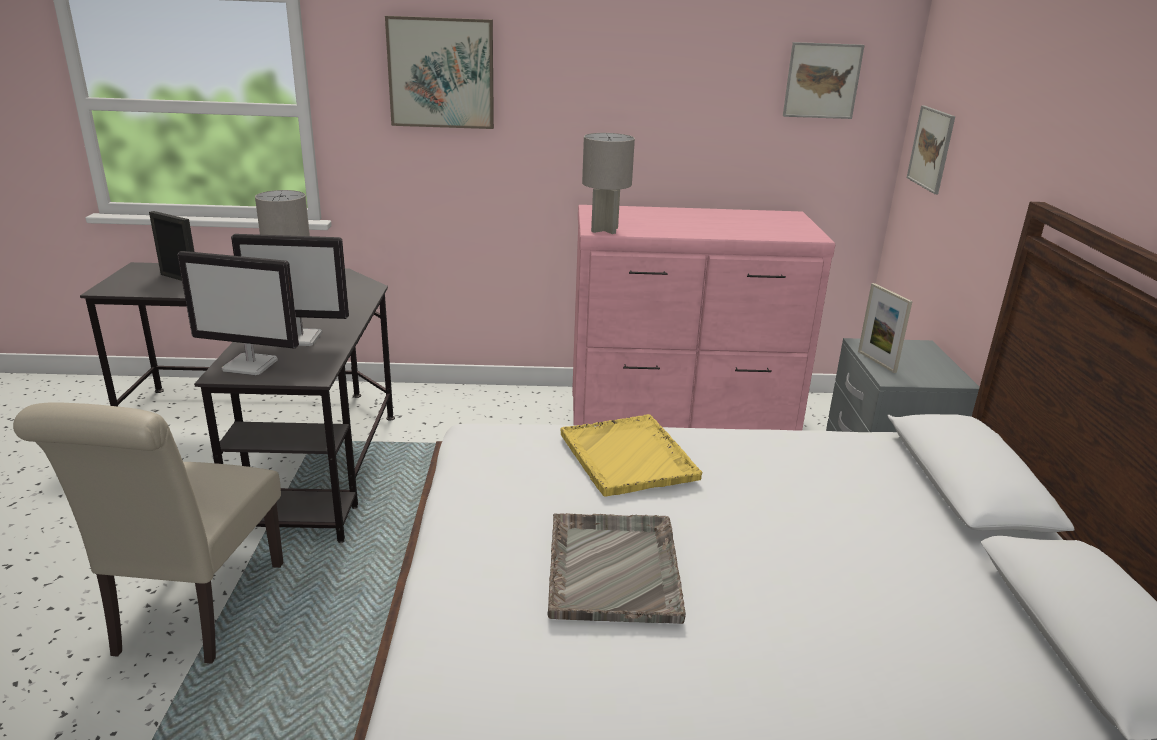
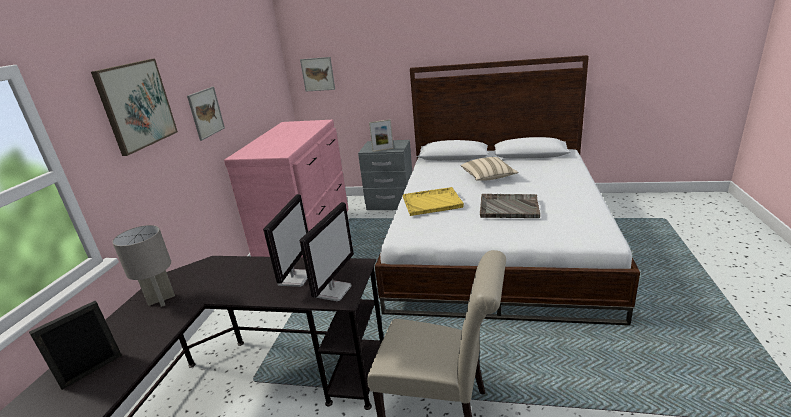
camera: 75 degrees left, 0 degrees up
(604, 230) = (283, 153): grey table lamp -> none
(822, 81) = (265, 59): picture -> picture (206, 113)
(824, 543) = (488, 177): none -> beige pillow

